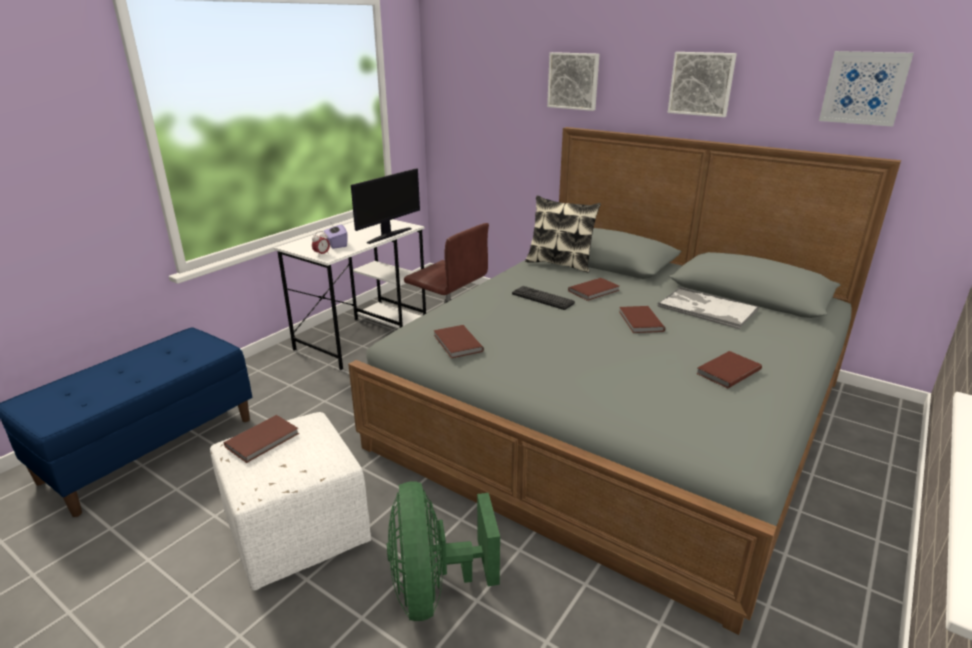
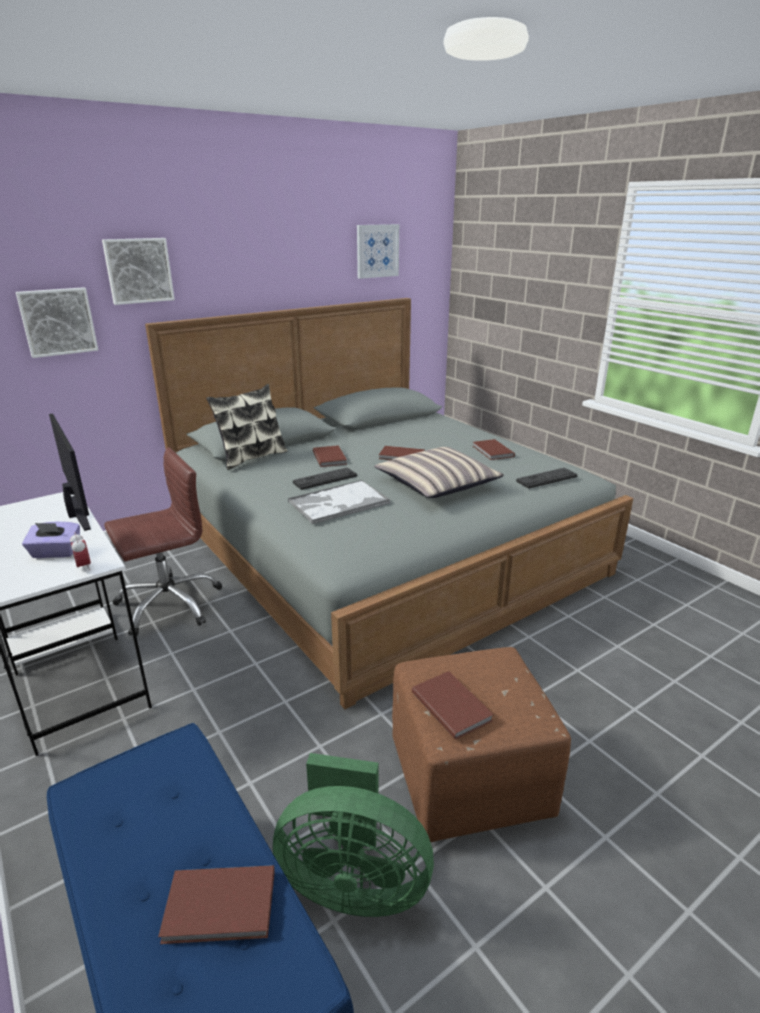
camera: 70 degrees left, 0 degrees up
(296, 532) = (467, 780): white ottoman -> brown ottoman
(434, 588) = (562, 690): green fan -> green fan (352, 882)
(456, 344) = (387, 532): brown book -> brown book (221, 908)
(586, 351) = (437, 484): none -> pillow
(681, 420) = (546, 479): none -> keyboard
(701, 84) = (271, 259): picture -> picture (58, 321)
(706, 308) = (397, 433): tray -> tray (338, 503)

